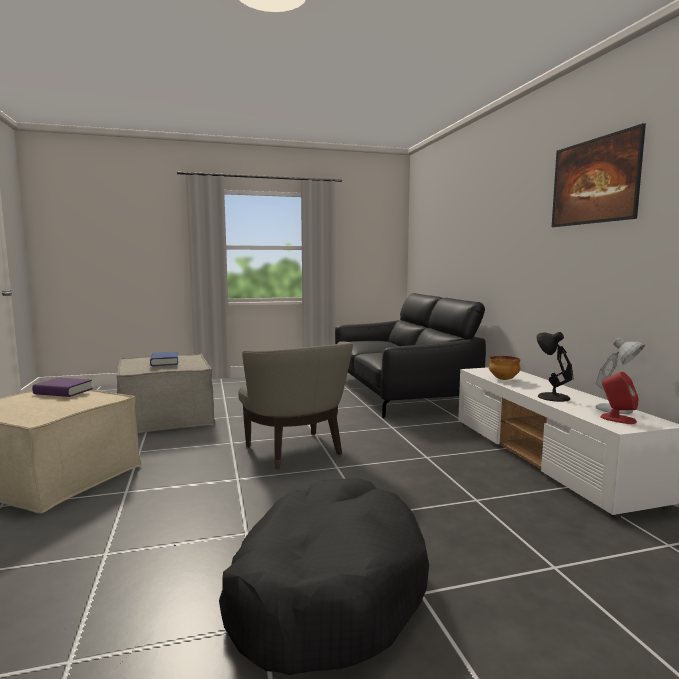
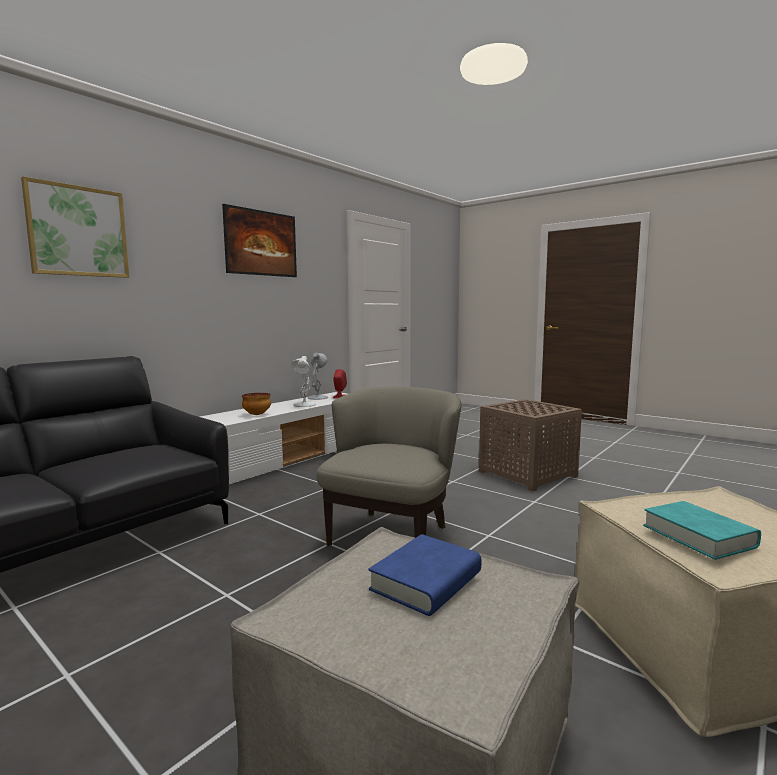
camera: 125 degrees left, 0 degrees up
(63, 392) = (698, 536): purple book -> turquoise book
(326, 589) = (527, 473): black dog bed -> brown side table
(477, 213) = (78, 231): none -> picture
(551, 397) = (304, 405): black table lamp -> white table lamp

